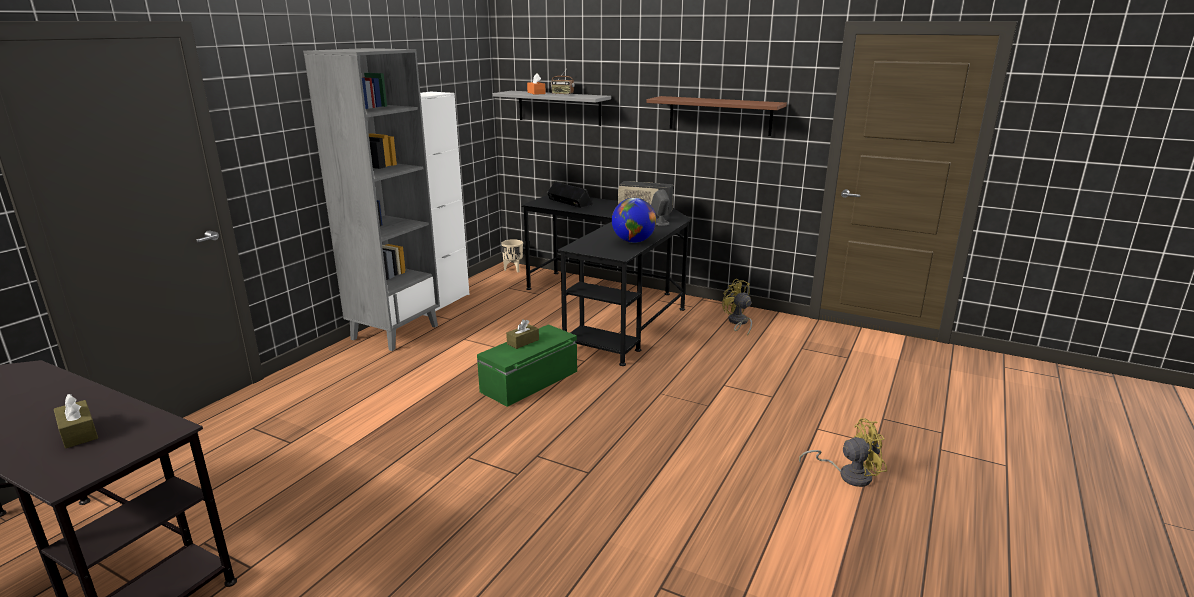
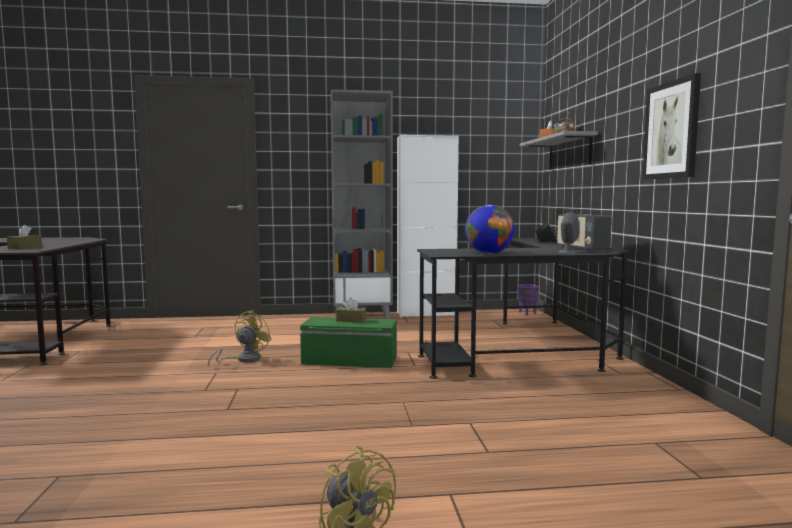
camera: 55 degrees right, 15 degrees down
(513, 269) = (527, 313): beige planter -> purple planter
(720, 115) = (672, 130): brown shelf -> picture
(737, 322) = (635, 398): yellow fan -> yellow fan (243, 360)

